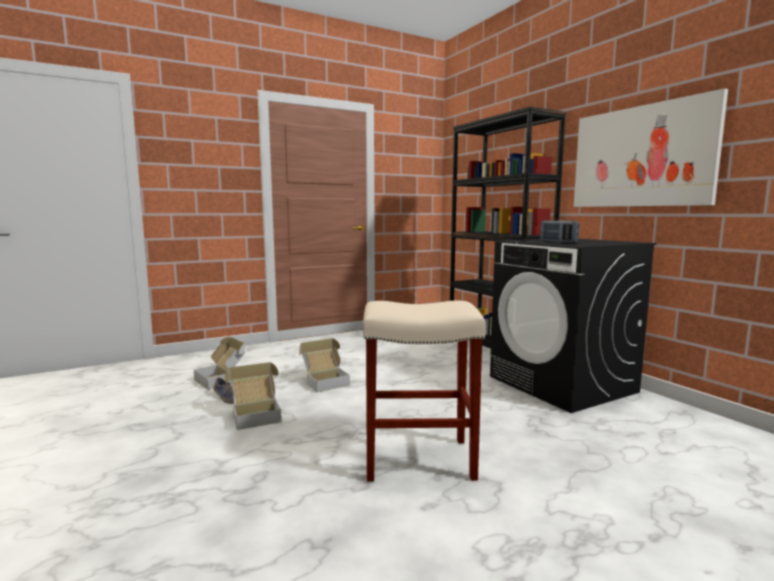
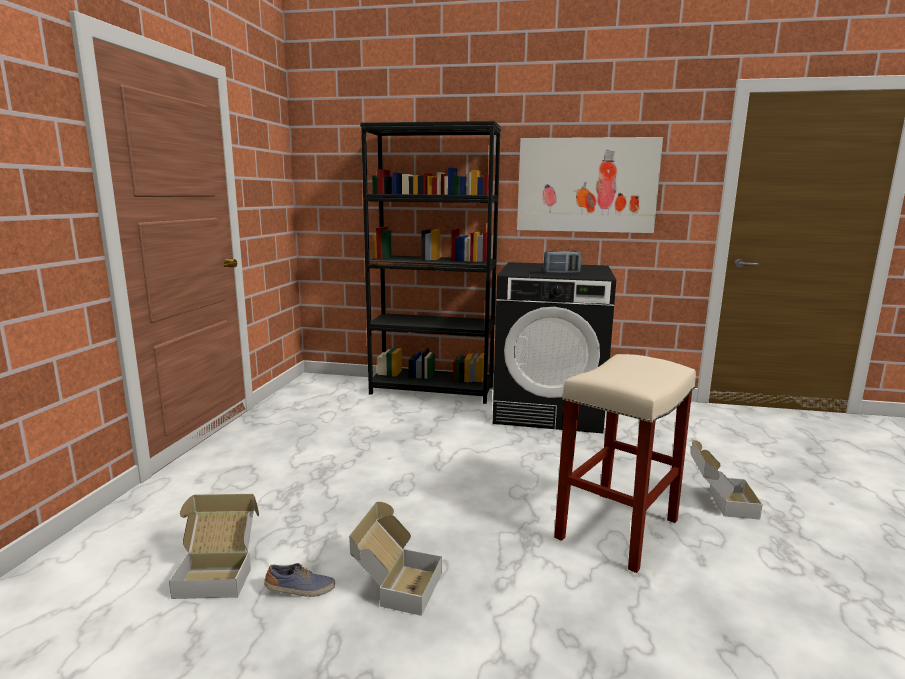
camera: 50 degrees left, 5 degrees up
(324, 382) = (367, 502): cardboard box -> cardboard box (719, 503)

